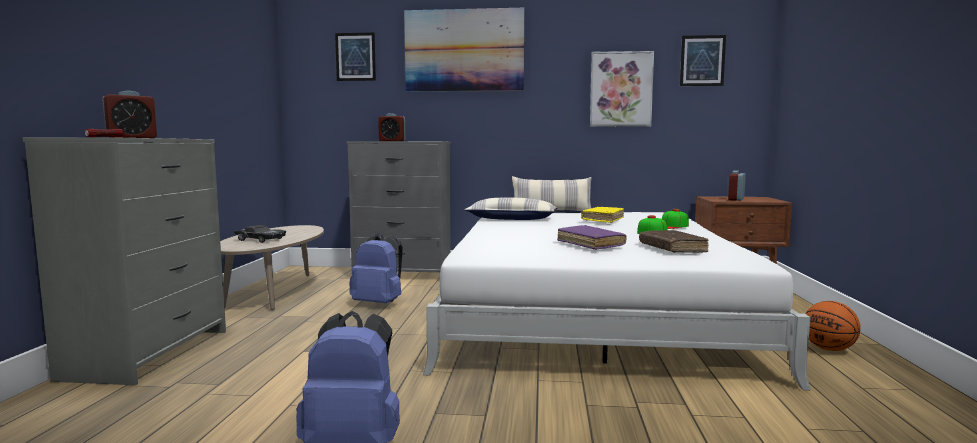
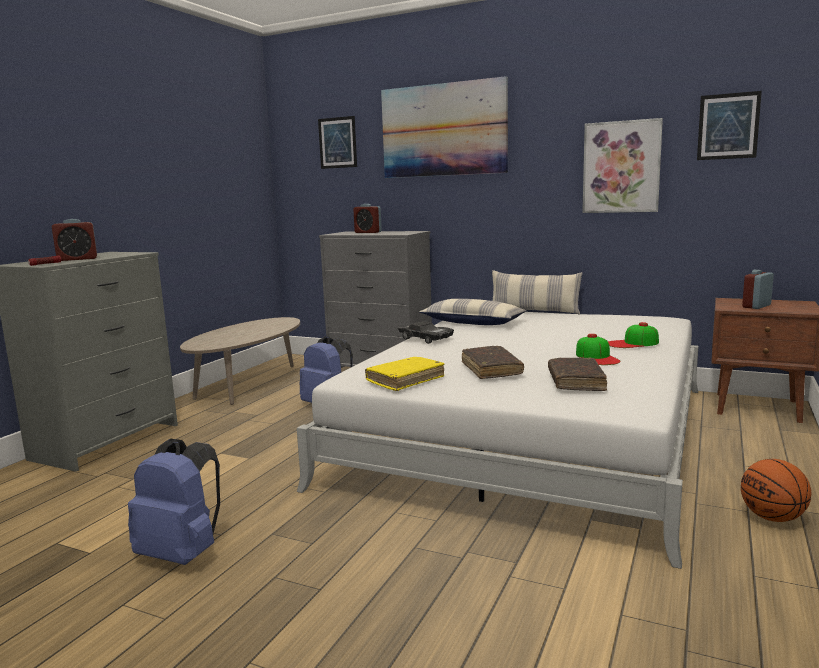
camera: 20 degrees right, 5 degrees up
(260, 239) = (228, 336): black toy car -> black toy car (426, 338)
(590, 244) = (491, 369): purple book -> brown book
(602, 220) = (565, 329): yellow book -> yellow book (405, 380)

